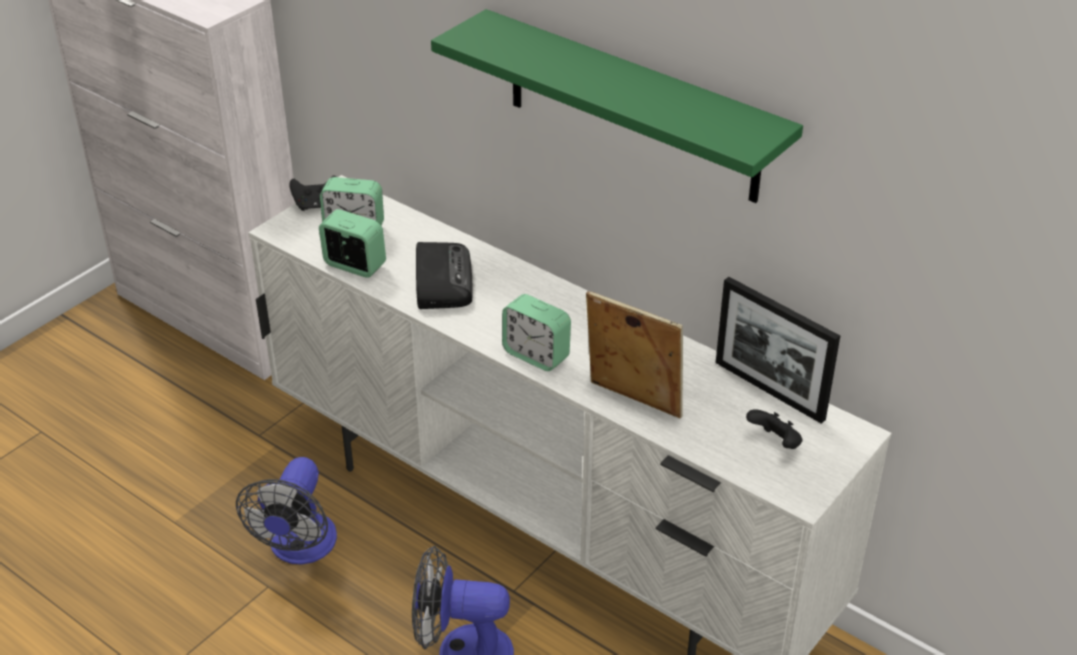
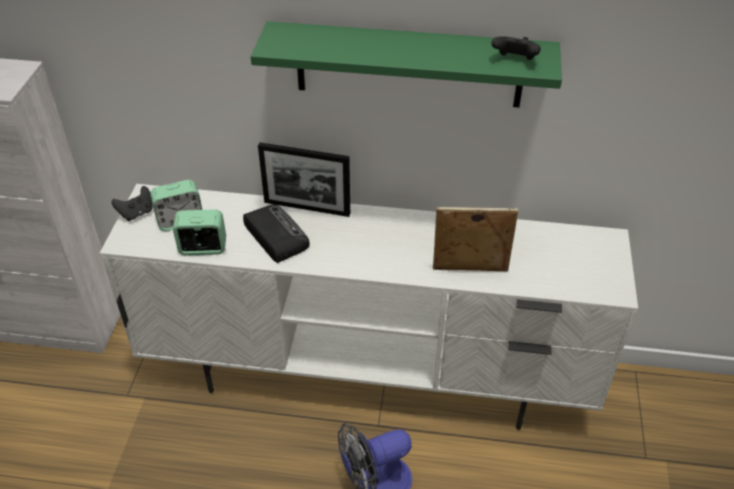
camera: 30 degrees left, 5 degrees up
(299, 548) = (215, 465): fan -> none
(536, 355) = (382, 264): alarm clock -> none
(769, 390) = (541, 230): picture frame -> picture frame (307, 208)
(775, 443) = (573, 264): black game controller -> black game controller (514, 61)

